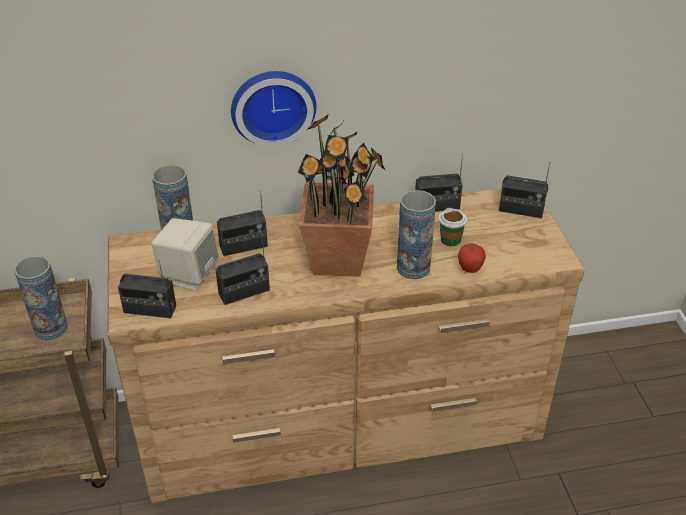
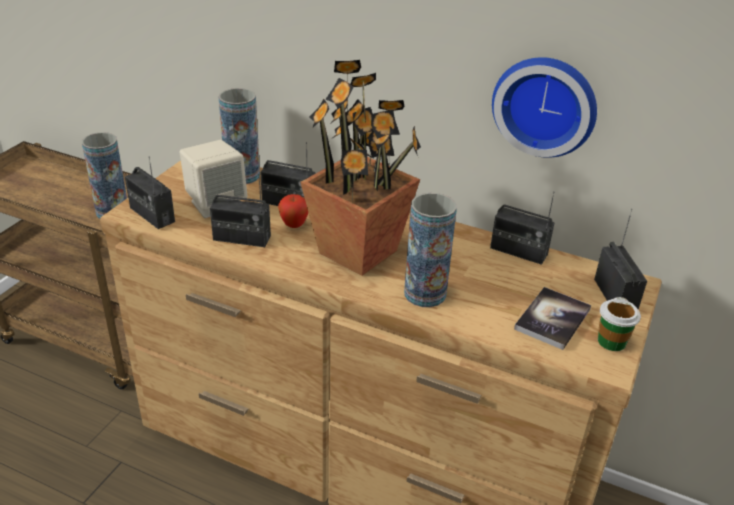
camera: 35 degrees right, 5 degrees down
(272, 105) = (361, 59): wall clock -> wall clock (545, 105)
(450, 240) = (497, 287): cup -> cup (611, 341)
(470, 270) = (484, 325): apple -> apple (294, 225)
(503, 245) = (552, 319): none -> book
(521, 210) = (615, 296): radio -> radio turned 150 degrees counterclockwise

